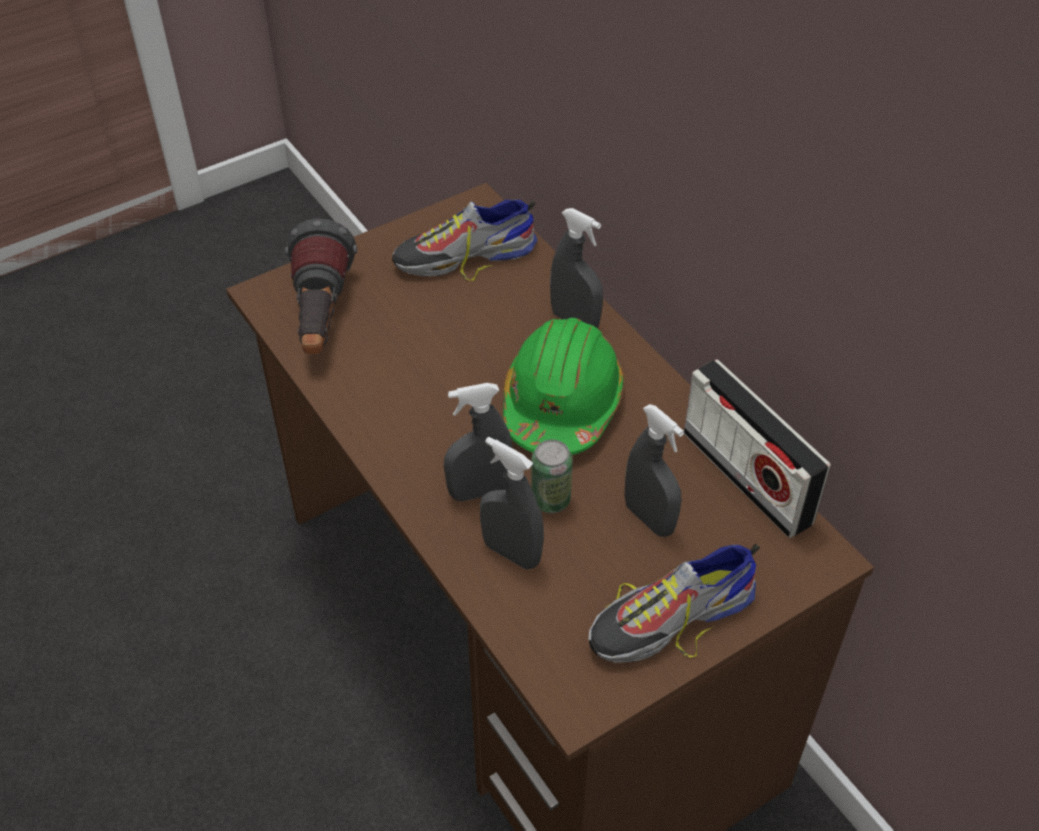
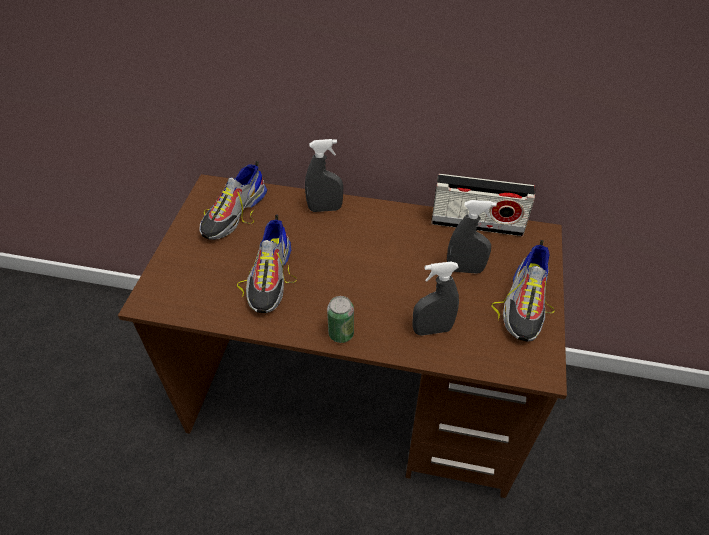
camera: 45 degrees left, 0 degrees up
(321, 318) = (196, 292): flashlight -> none
(413, 357) = (270, 277): none -> shoe
(479, 491) = (382, 314): grey spray bottle -> none
(550, 500) = (417, 293): can -> can (341, 334)
(561, 404) = (367, 248): green hard hat -> none

